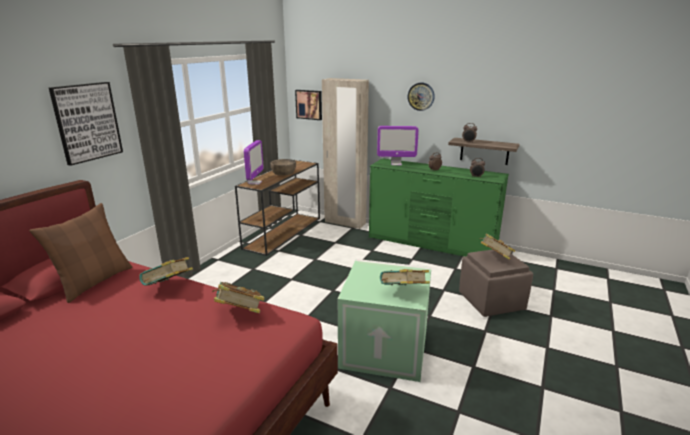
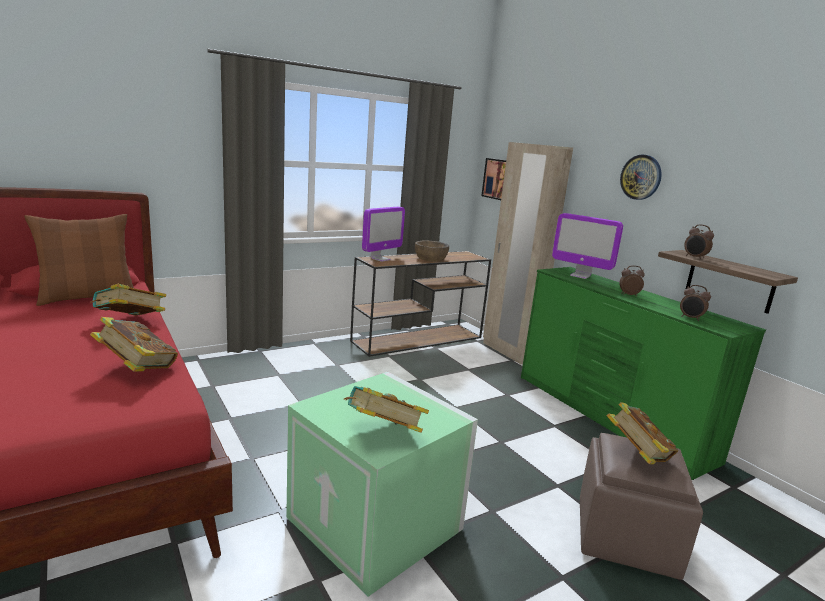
camera: 30 degrees right, 5 degrees down
(87, 122) = (165, 132): picture -> none

